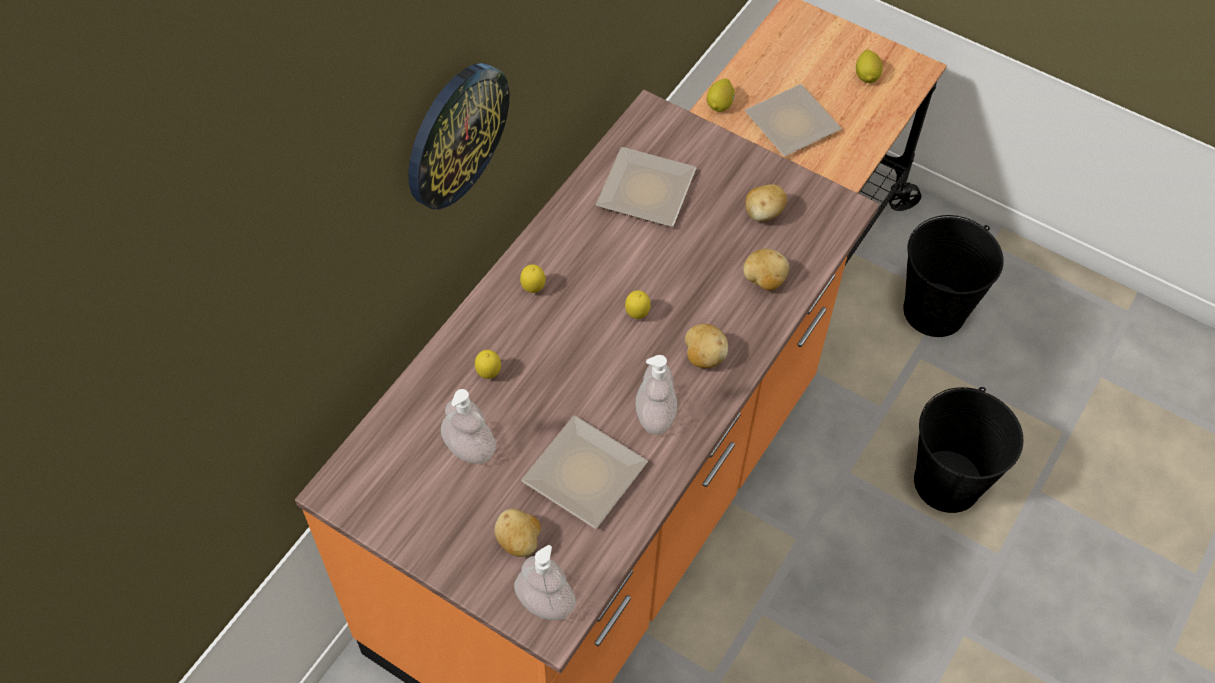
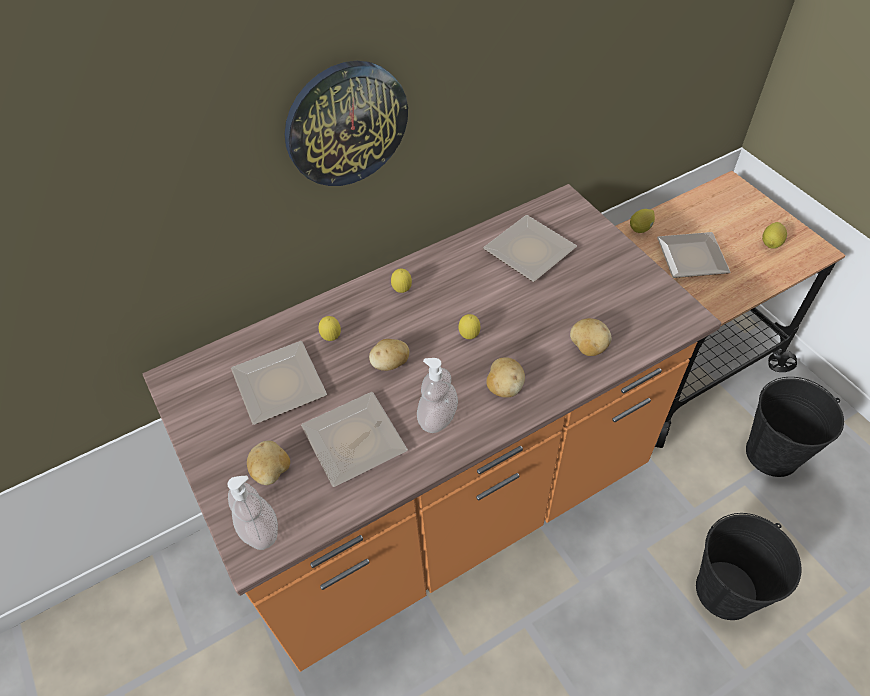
camera: 30 degrees right, 5 degrees down
(469, 448) = (283, 386): soap dispenser -> plate
(763, 213) = (615, 297): potato -> potato (390, 364)

